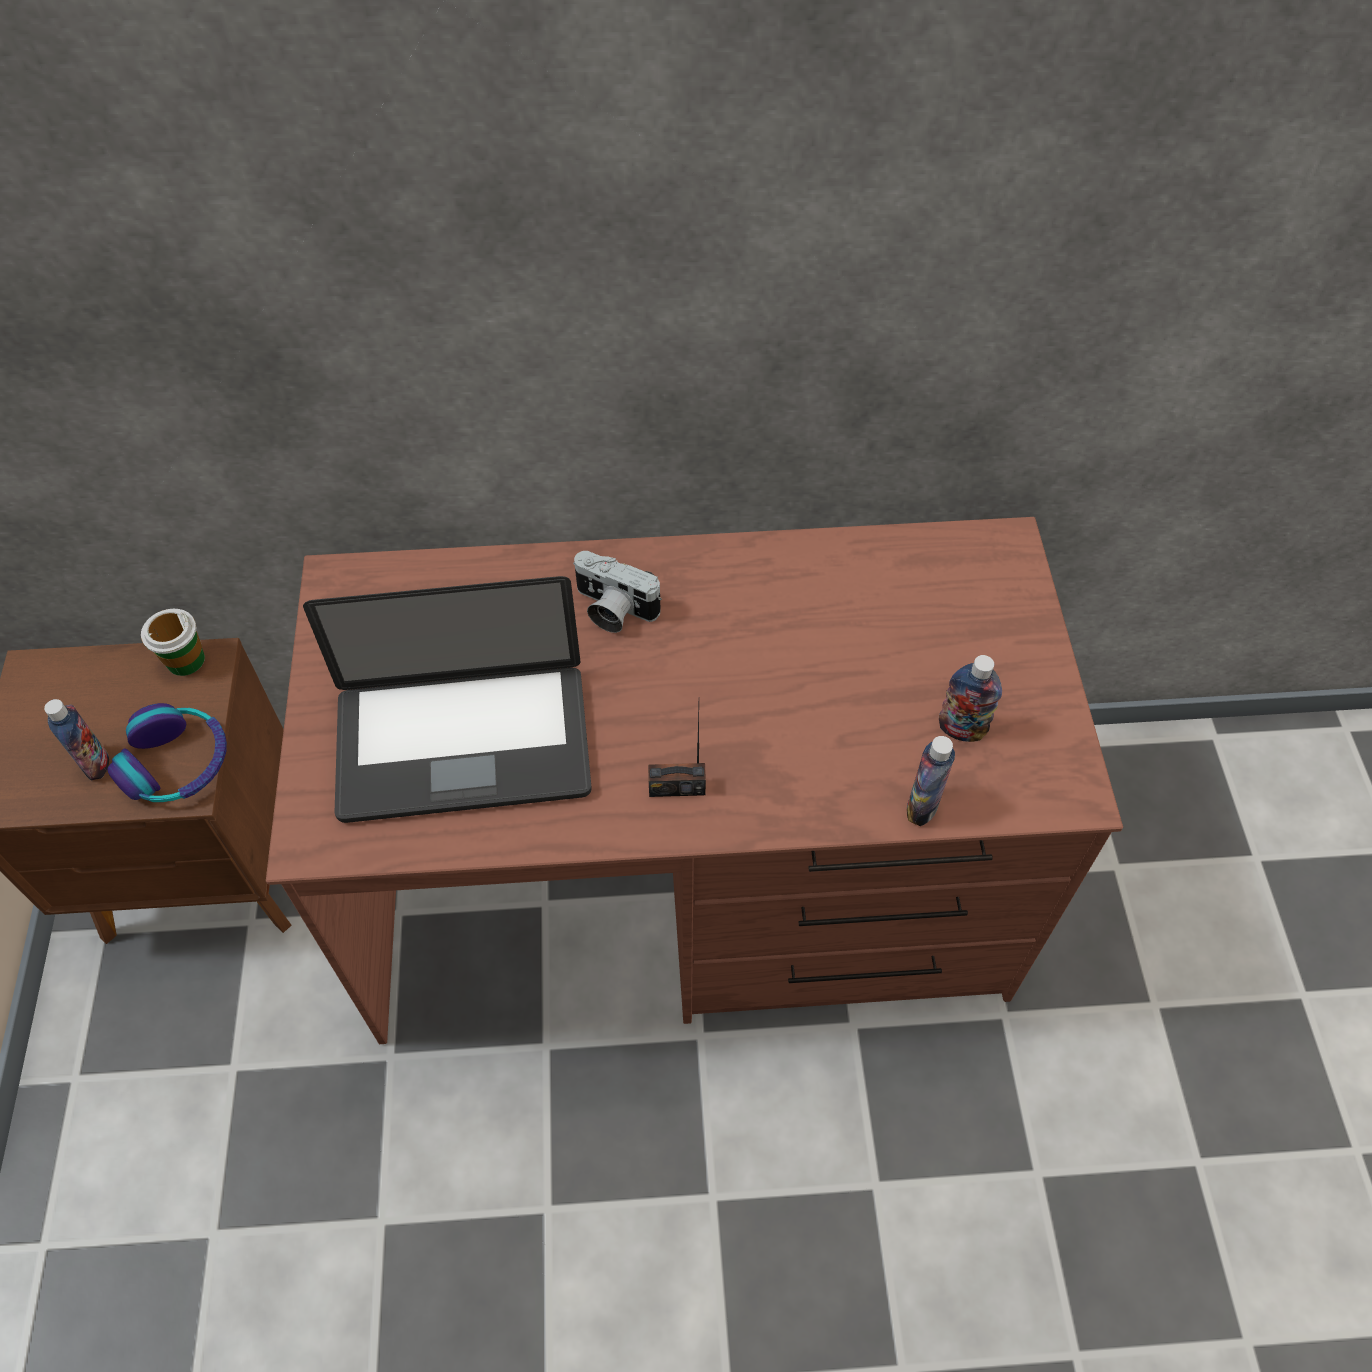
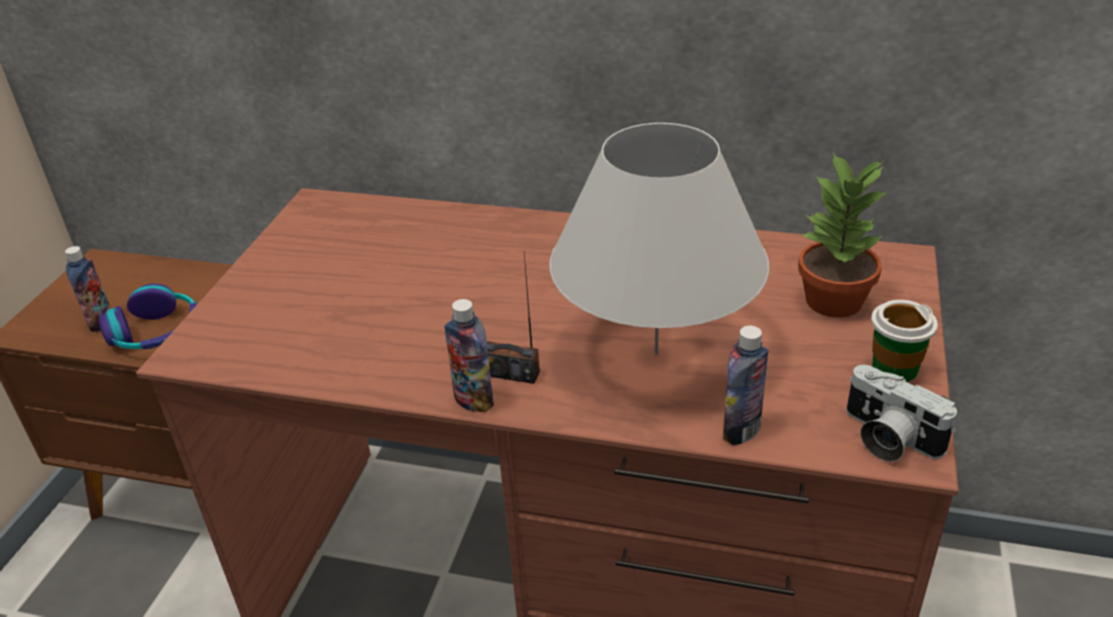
camera: 20 degrees right, 20 degrees down
(185, 660) = (204, 273): cup -> cup (894, 368)
(463, 745) = (347, 314): laptop -> none
(612, 609) = (519, 250): camera -> camera (887, 438)
(811, 727) = (656, 354): none -> white table lamp
(960, 618) = (834, 302): none -> potted plant
(961, 729) = (805, 380): bottle -> bottle (473, 401)

